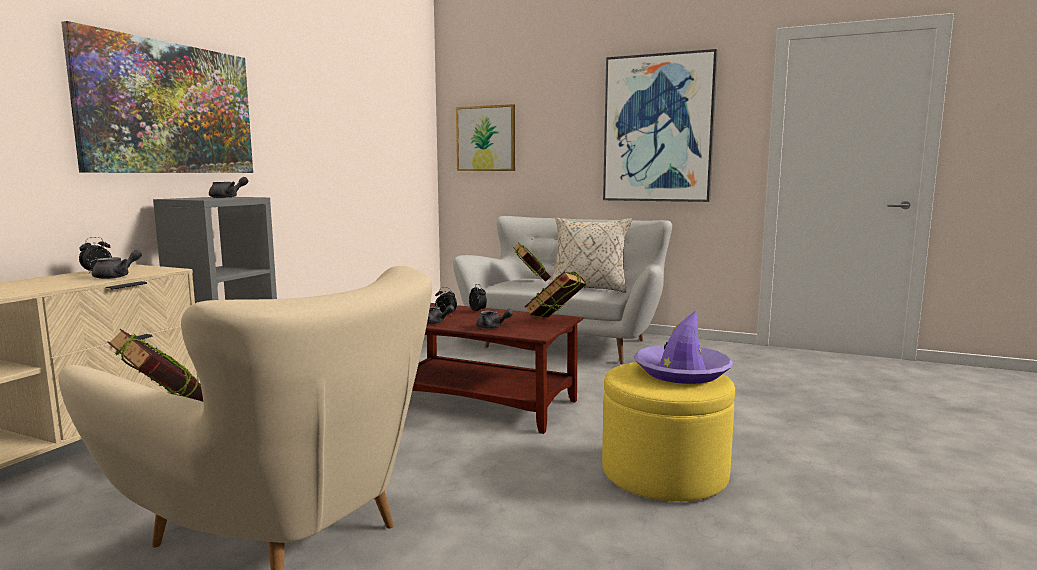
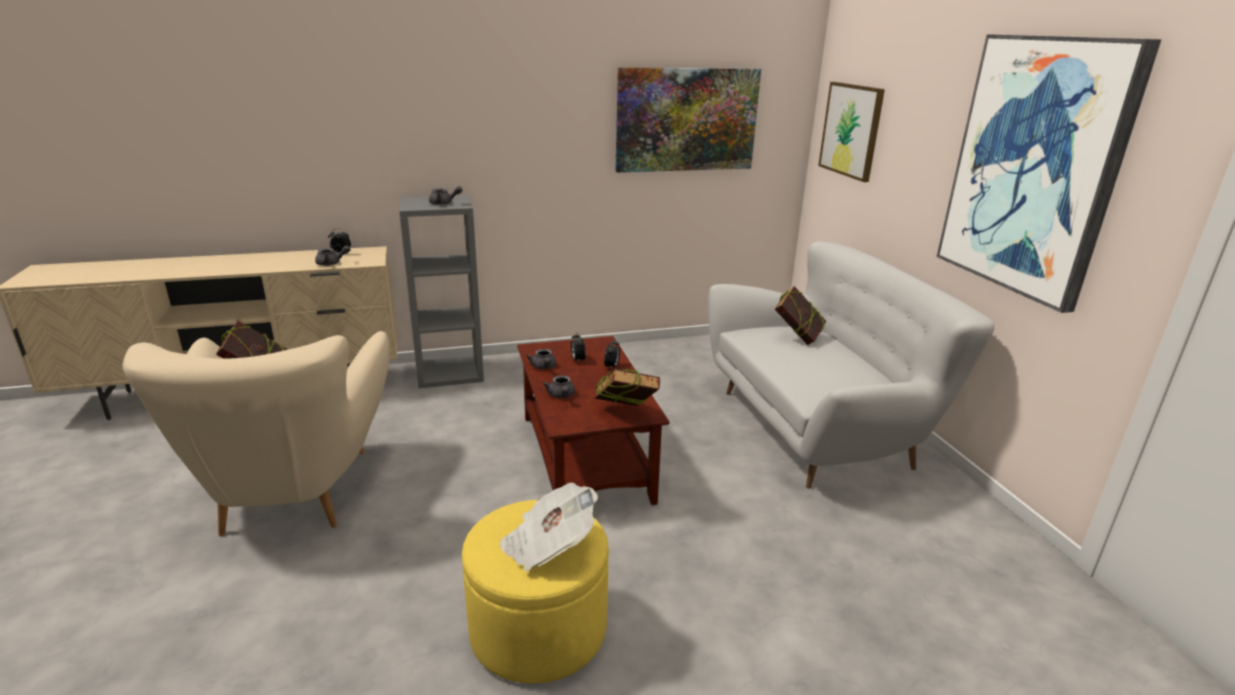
camera: 50 degrees right, 15 degrees up
(169, 108) = (421, 119): picture -> picture (686, 120)
(589, 288) = (823, 377): beige pillow -> none
(681, 372) = (548, 545): purple hat -> newspaper

